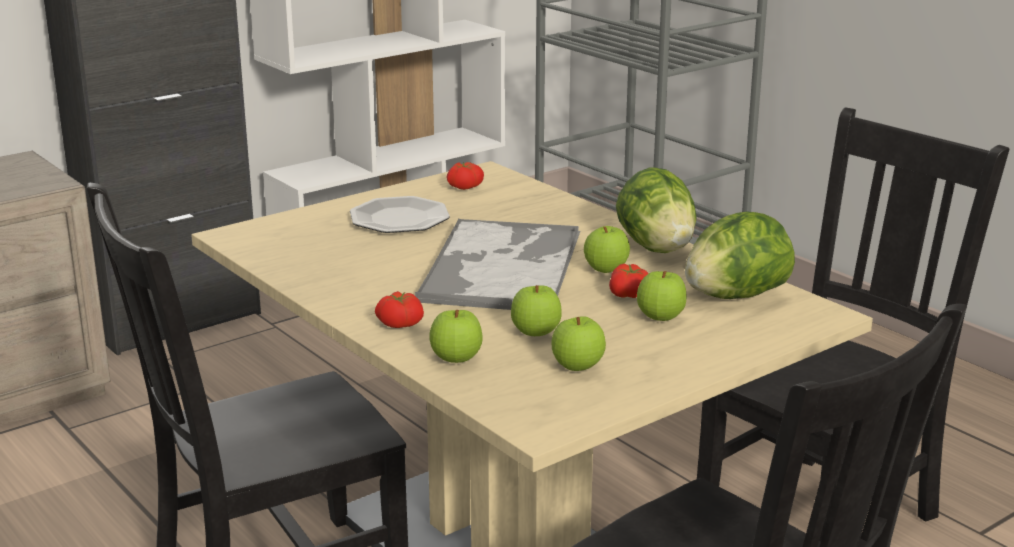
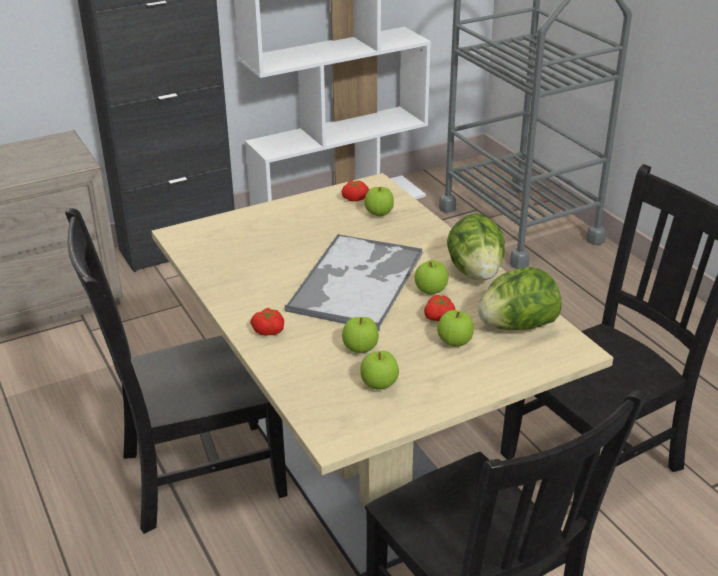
camera: 10 degrees right, 10 degrees up
(399, 218) = (298, 227): plate -> none
(456, 359) = (296, 369): apple -> apple (379, 214)

